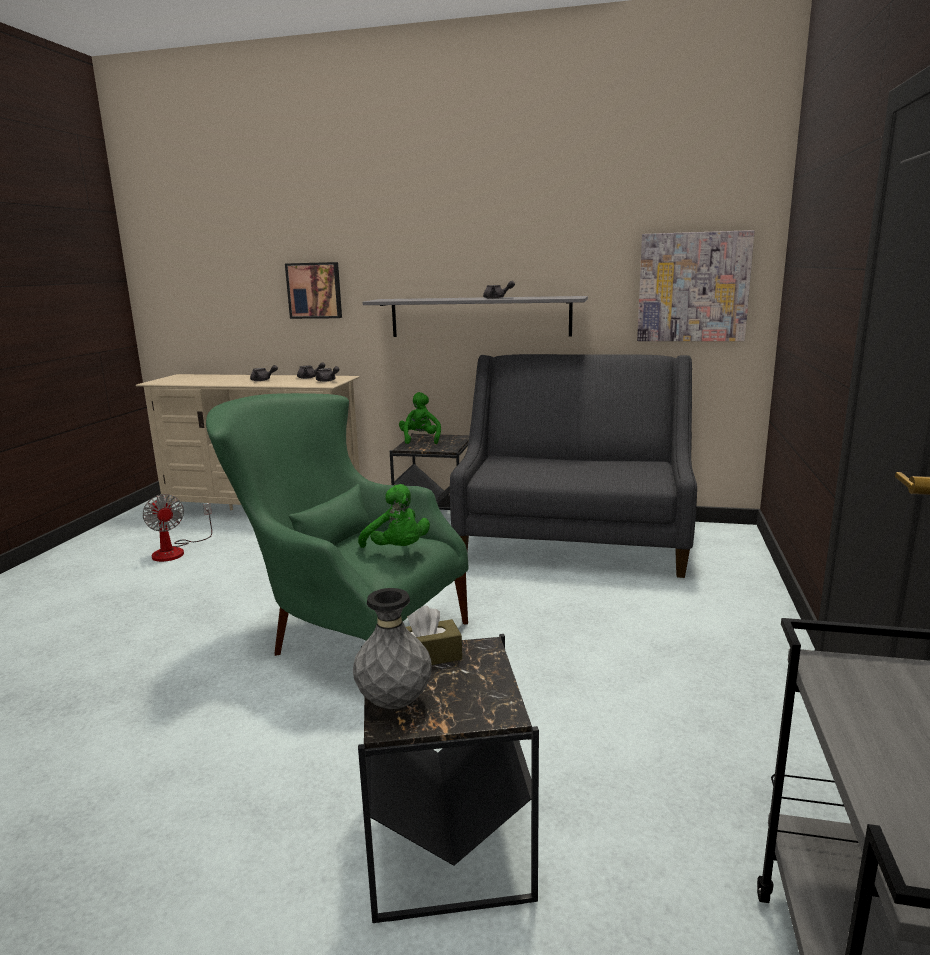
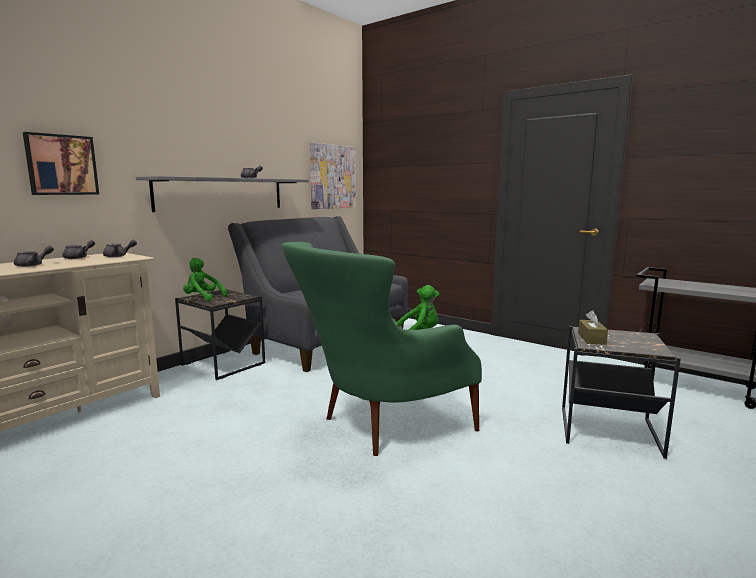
camera: 65 degrees left, 5 degrees down
(176, 551) = (41, 492): fan -> none
(394, 703) = (639, 348): grey vase -> none

